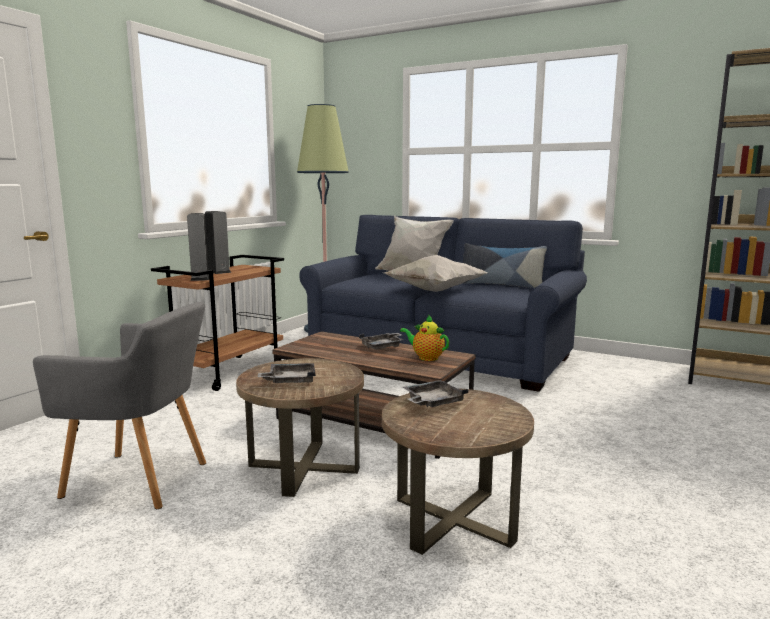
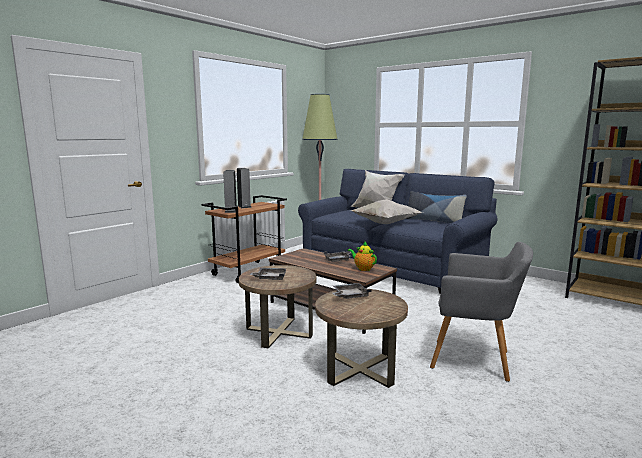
camera: 10 degrees right, 0 degrees up
(142, 480) = (184, 332): grey armchair -> grey armchair (475, 360)

